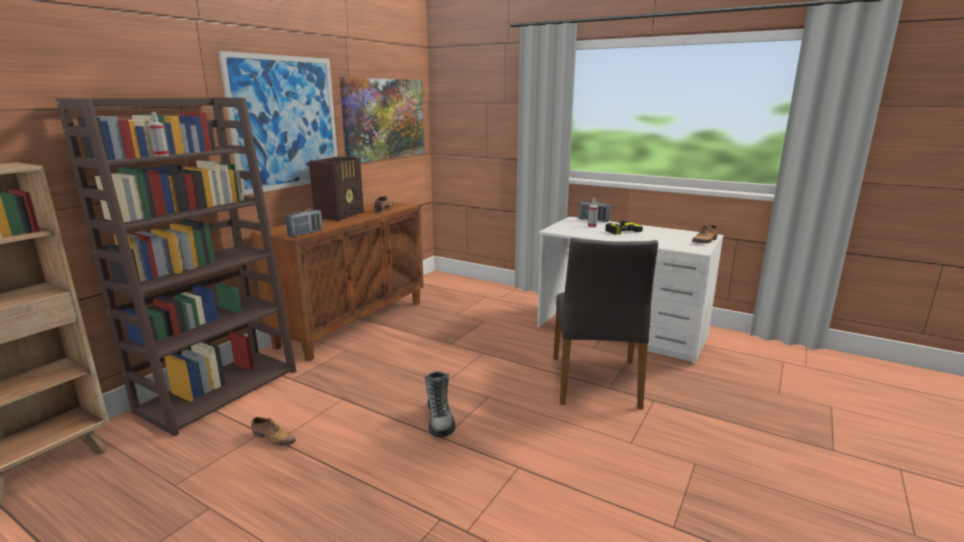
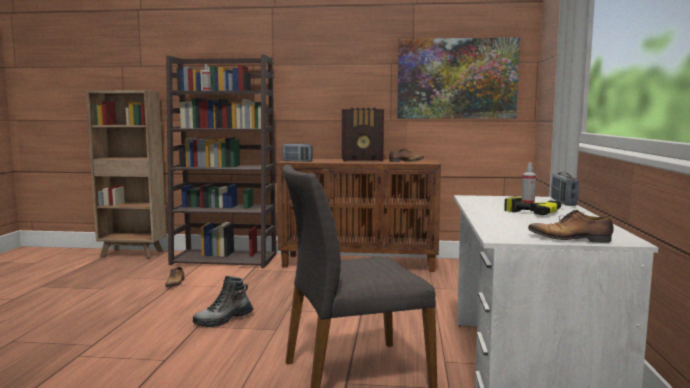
camera: 65 degrees right, 10 degrees down
(286, 123) = (334, 78): picture -> none

